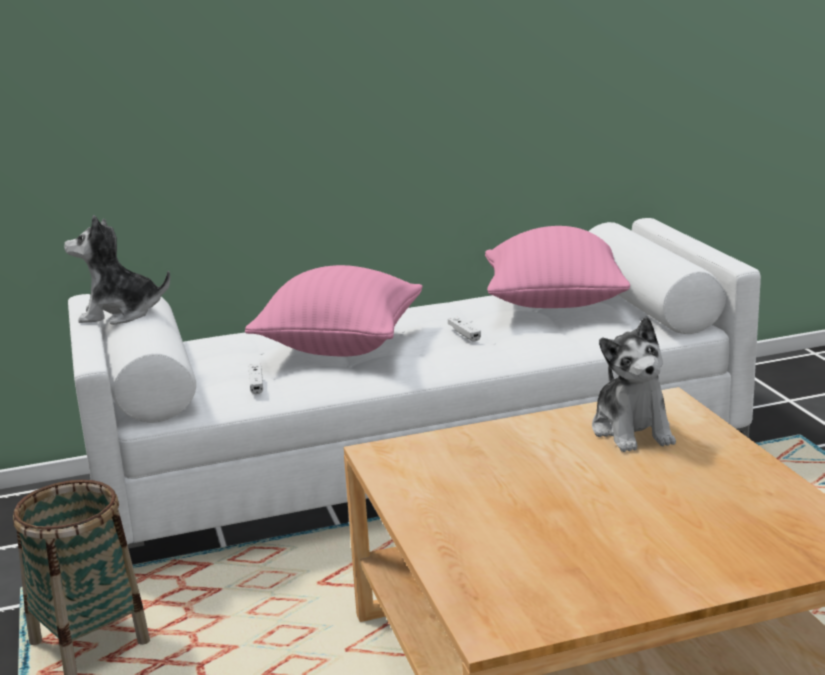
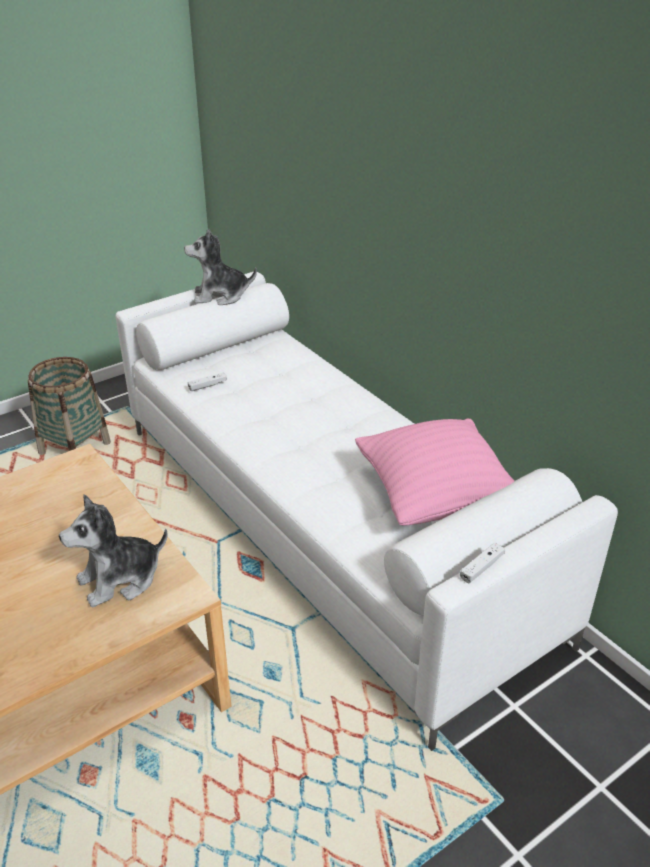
camera: 70 degrees right, 15 degrees up
(120, 314) = (220, 296): plush toy -> plush toy turned 75 degrees counterclockwise
(340, 346) = (292, 403): pink pillow -> none
(464, 334) = (334, 457): white game controller -> white game controller (481, 567)

